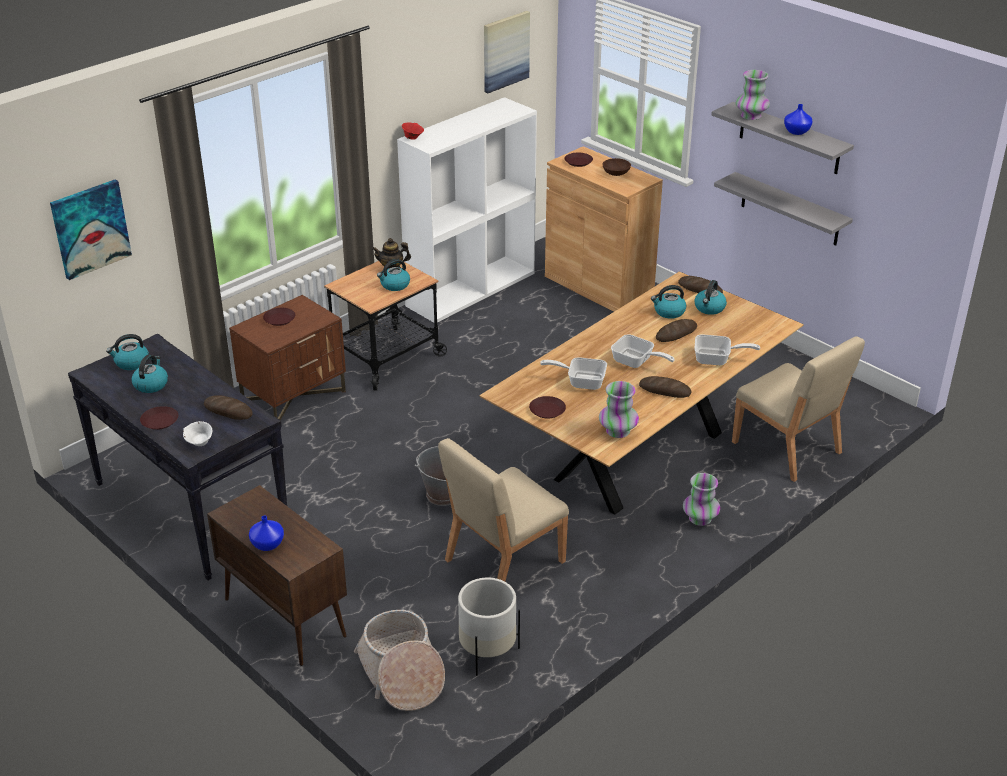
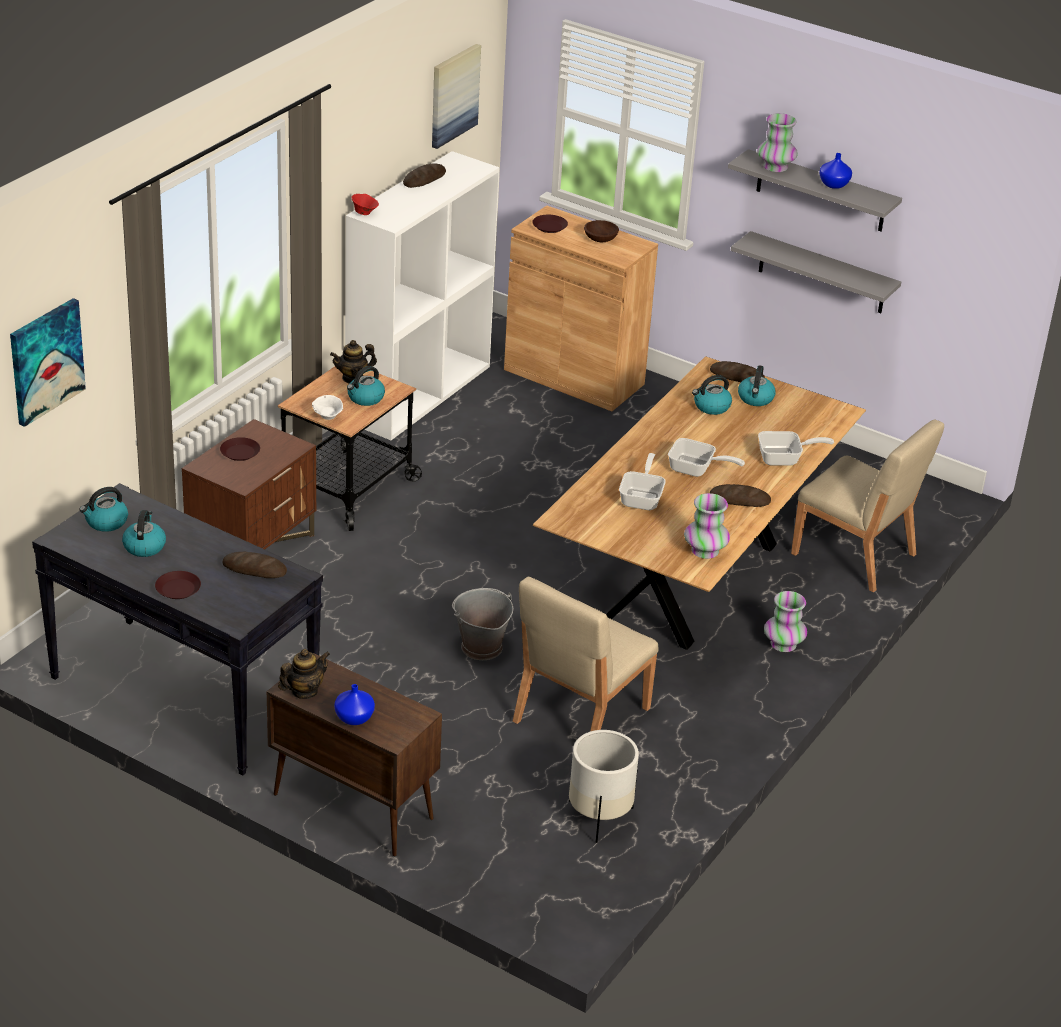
camera: 15 degrees left, 0 degrees up
(200, 443) = (239, 610): white bowl -> white bowl (328, 417)
(237, 517) = (304, 691): none -> teapot
(401, 674) = (512, 851): basket -> none
(547, 410) = (618, 535): brown plate -> none
(581, 381) = (642, 498): frying pan -> frying pan turned 105 degrees clockwise
(676, 333) = (728, 432): bread -> bread (424, 179)

